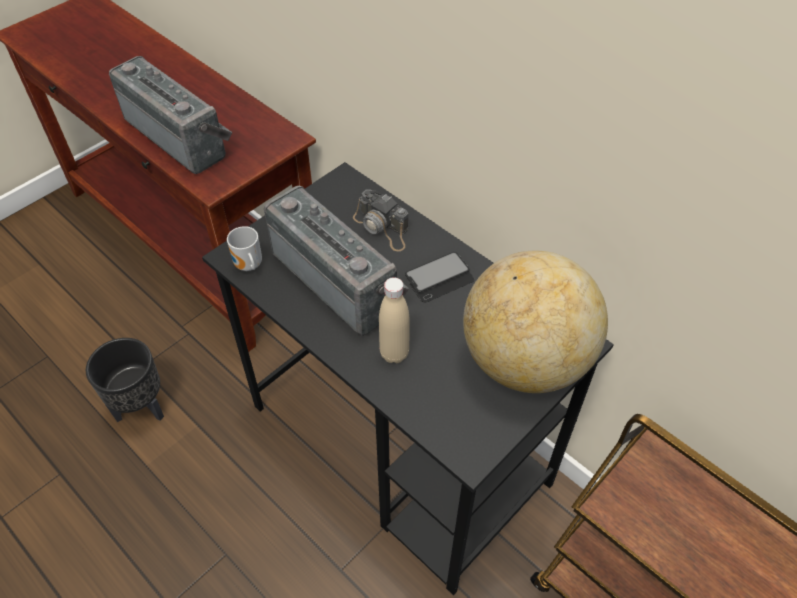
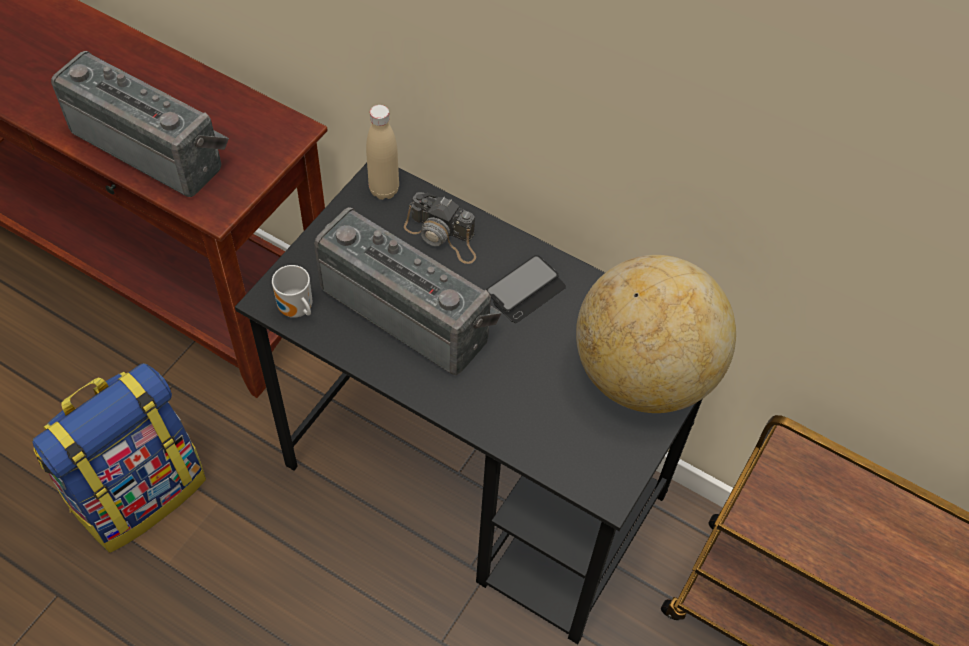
camera: 15 degrees left, 5 degrees up
(142, 407) = (139, 491): black planter -> backpack
(394, 353) = (497, 390): beige bottle -> beige bottle (384, 190)

